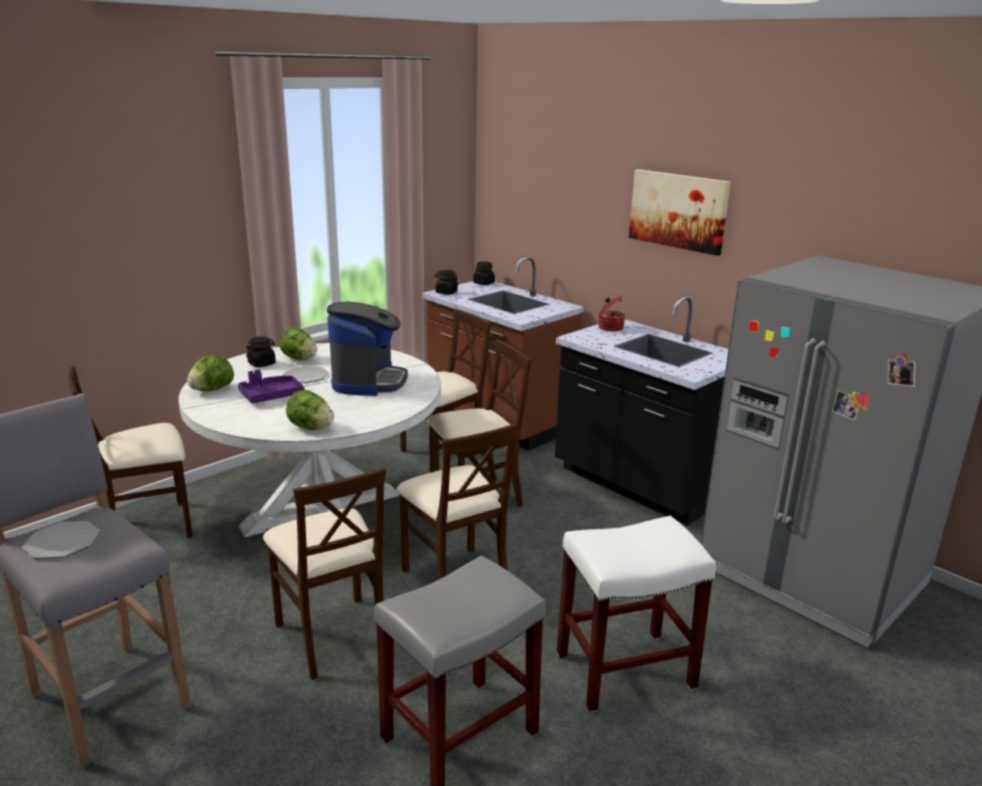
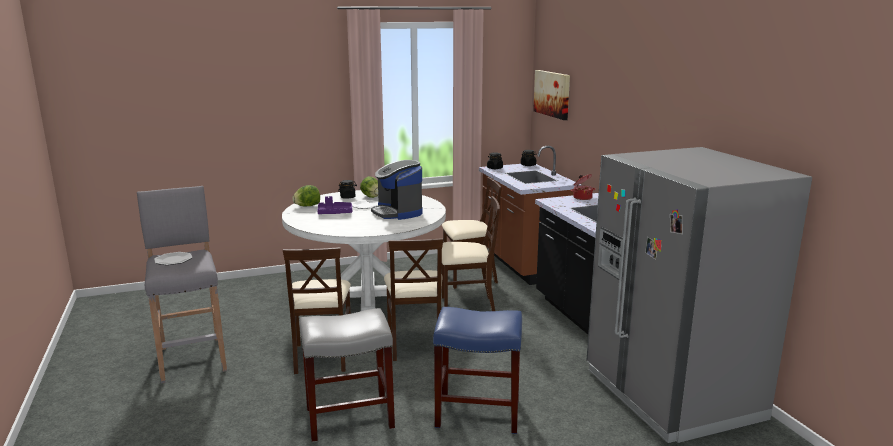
camera: 25 degrees right, 5 degrees down
(148, 526) = (269, 286): beige chair -> none
(310, 428) = (338, 230): lettuce -> none
(368, 381) = (397, 212): coffee machine -> coffee machine turned 120 degrees clockwise
(626, 669) = (479, 413): white stool -> blue stool
(678, 210) = (631, 113): picture -> picture (552, 94)

